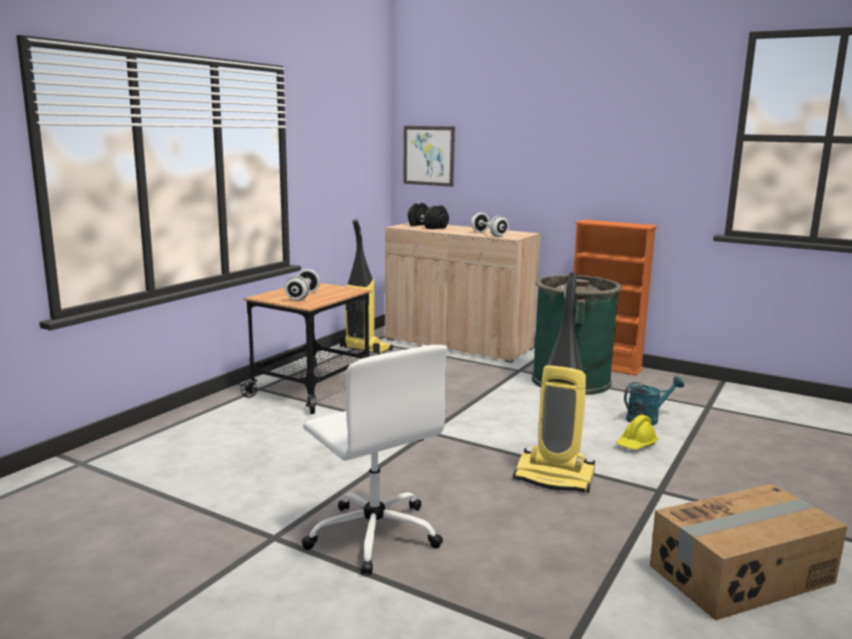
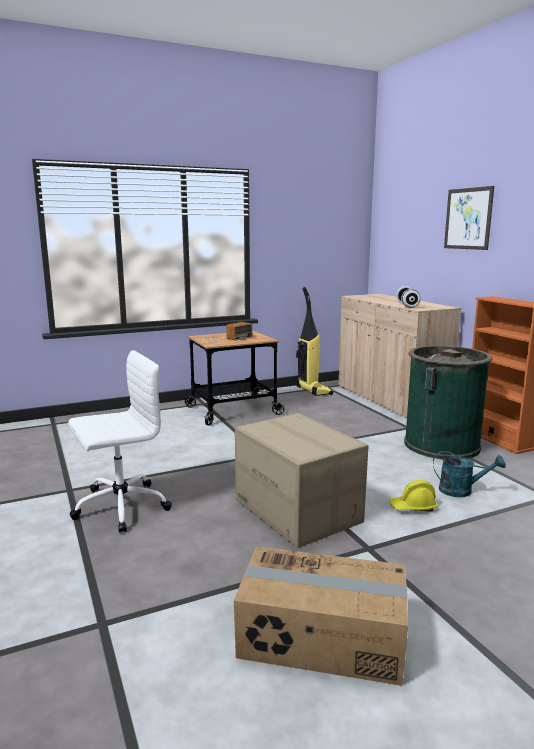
camera: 35 degrees right, 0 degrees up
(302, 296) = (223, 339): white dumbbell -> radio
(373, 534) = (119, 506): white office chair -> white office chair turned 120 degrees counterclockwise
(427, 226) = (376, 297): black dumbbell -> none
(428, 155) = (391, 238): picture -> picture (468, 218)
(555, 477) = (298, 510): vacuum cleaner -> cardboard box

